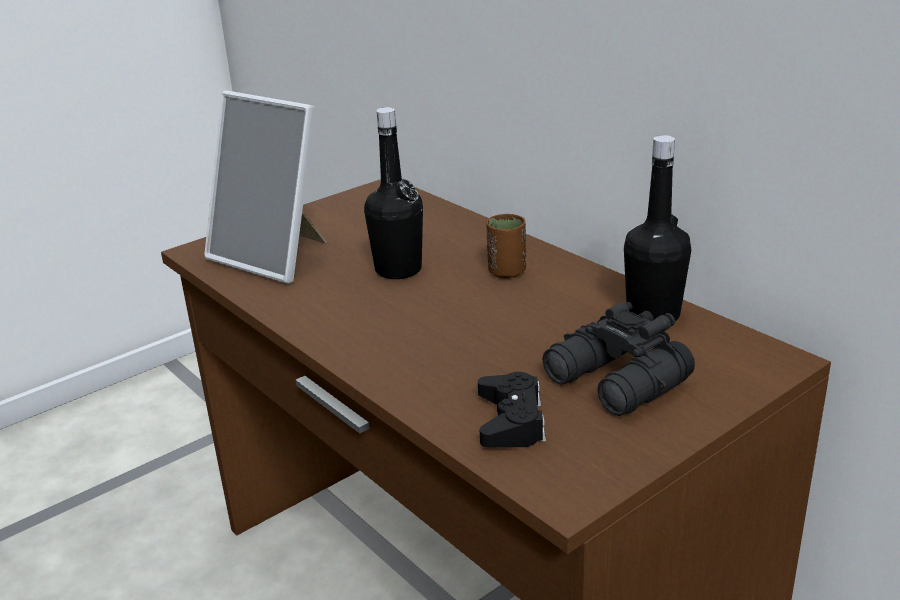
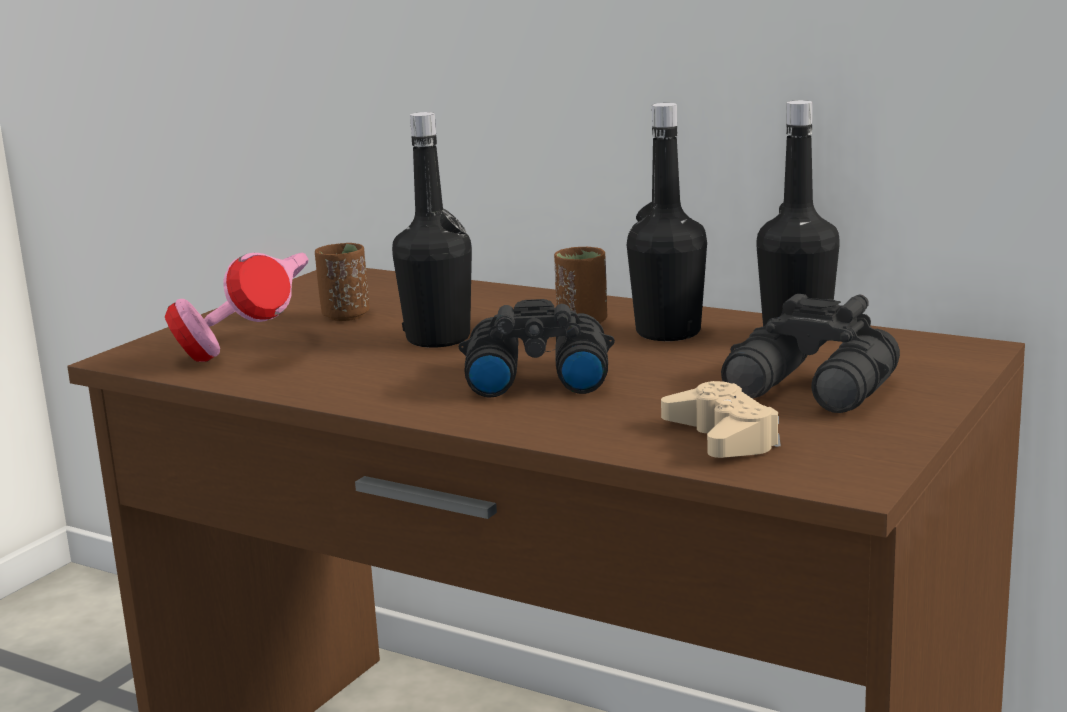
camera: 20 degrees left, 10 degrees down
(275, 257) = (251, 349): picture frame -> pink headphones
(357, 234) = (345, 316): none -> brown cup
(431, 324) = (534, 377): none -> black binoculars
(511, 421) = (722, 437): black game controller -> beige game controller
(559, 294) = (668, 332): none -> black bottle

